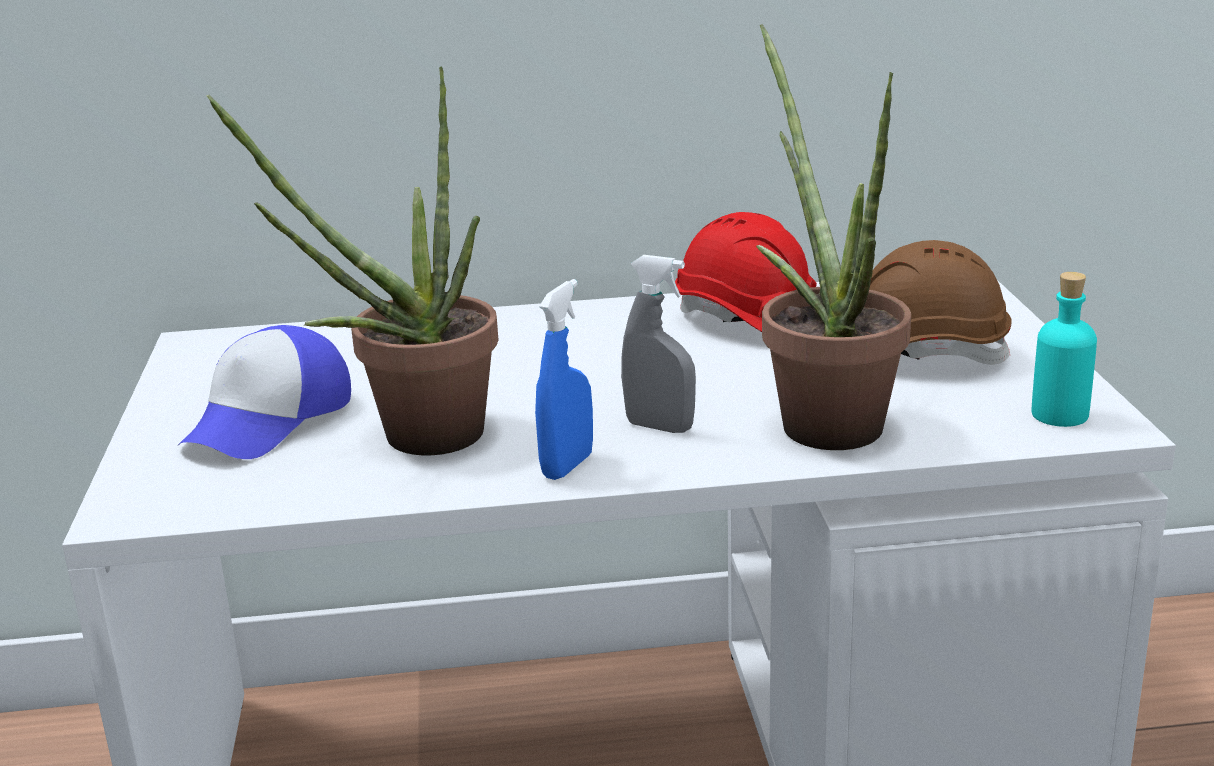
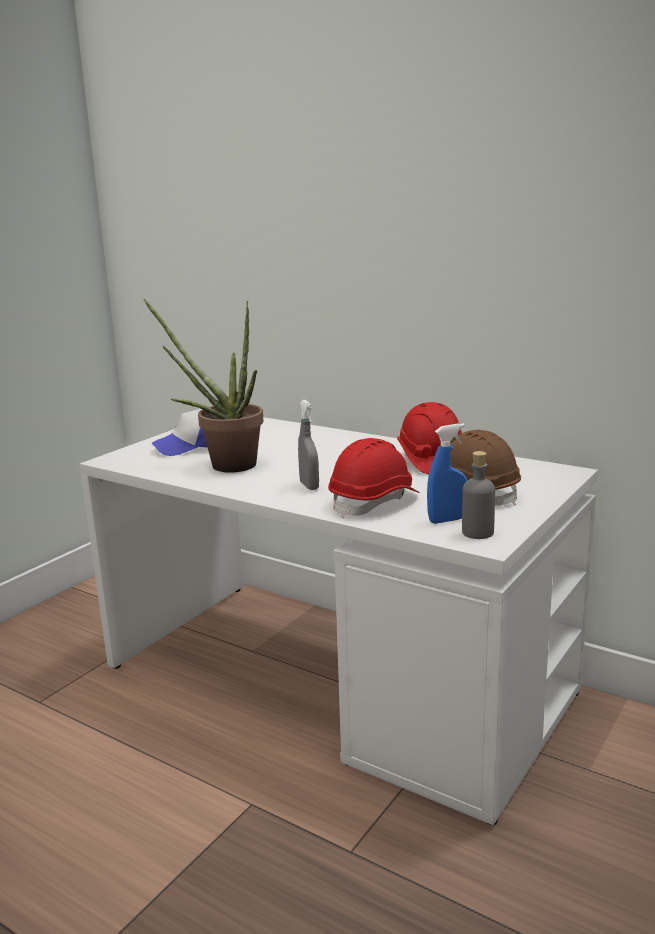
camera: 40 degrees right, 5 degrees down
(567, 466) = (251, 488): blue spray bottle -> blue spray bottle (447, 520)
(822, 418) = (374, 502): potted plant -> red hard hat
(1059, 415) = (477, 532): turquoise bottle -> grey bottle

